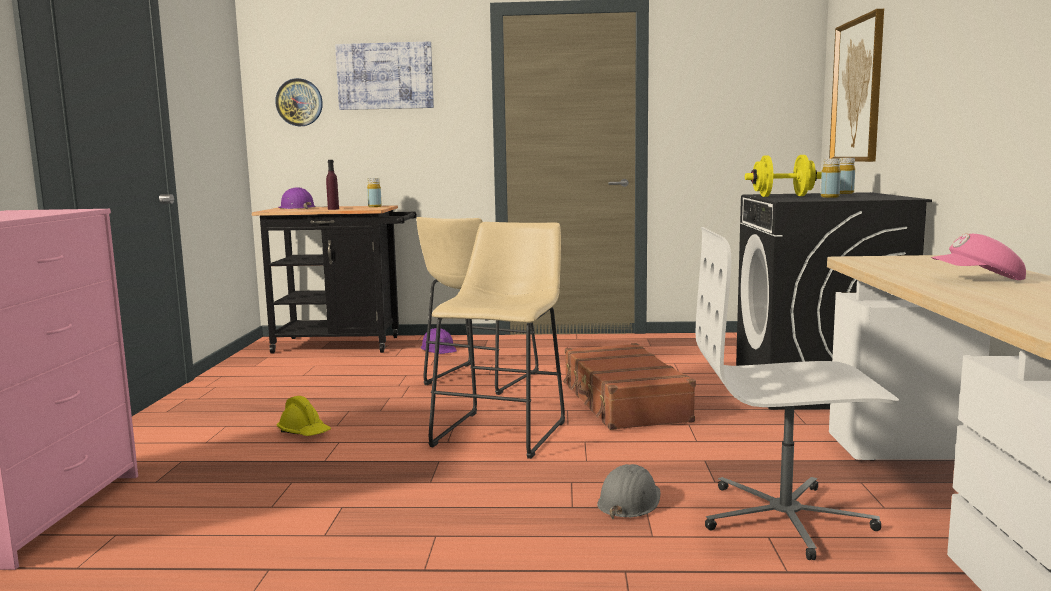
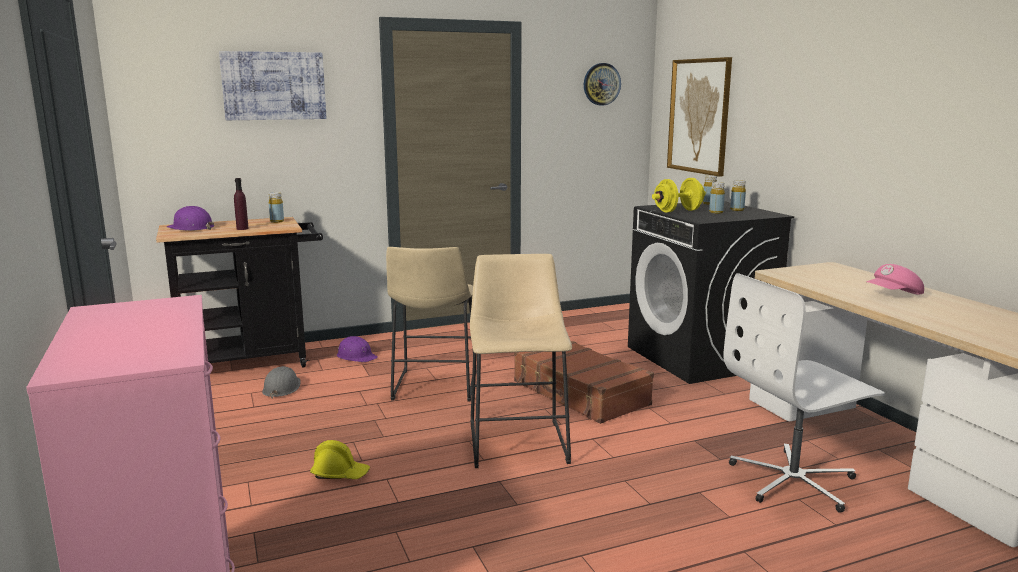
camera: 25 degrees left, 5 degrees up
(299, 102) = (177, 112): wall clock -> wall clock (601, 84)
(629, 502) = (684, 490): grey hard hat -> grey hard hat (282, 388)
(865, 196) = (737, 210): none -> yellow bottle

